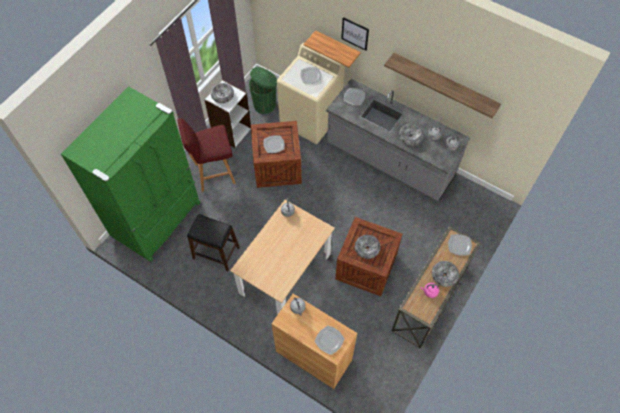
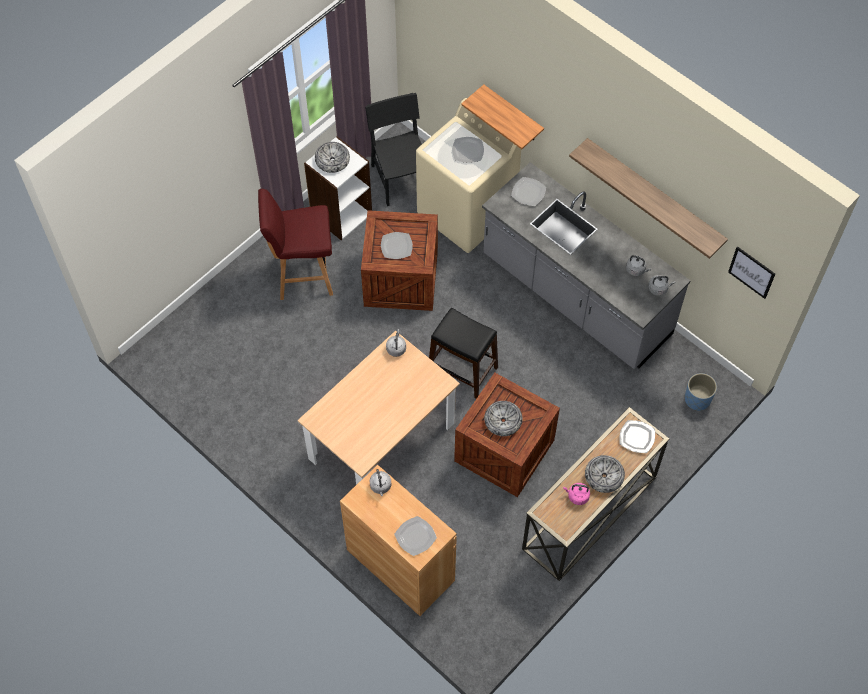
camera: 10 degrees right, 0 degrees up
(158, 220) = (209, 333): green fridge -> none
(216, 252) = (286, 394): black stool -> black stool (462, 370)
(265, 104) = (401, 179): green trash can -> black chair
(355, 33) = (537, 101): picture -> picture (751, 272)
(410, 136) = (599, 265): bowl -> none
(480, 214) = (697, 399): none -> blue planter

